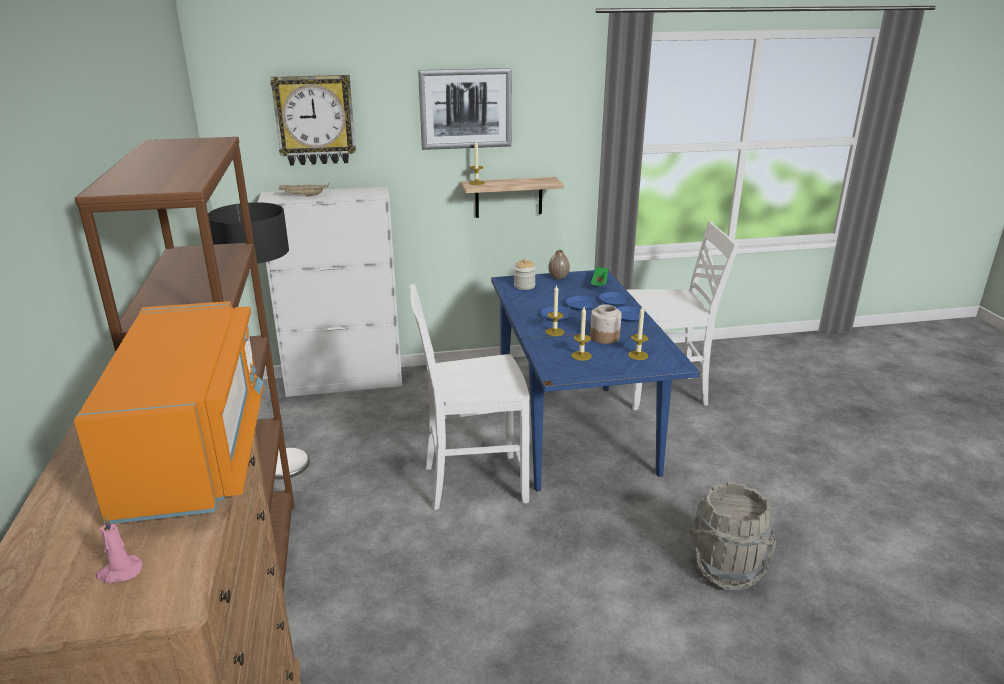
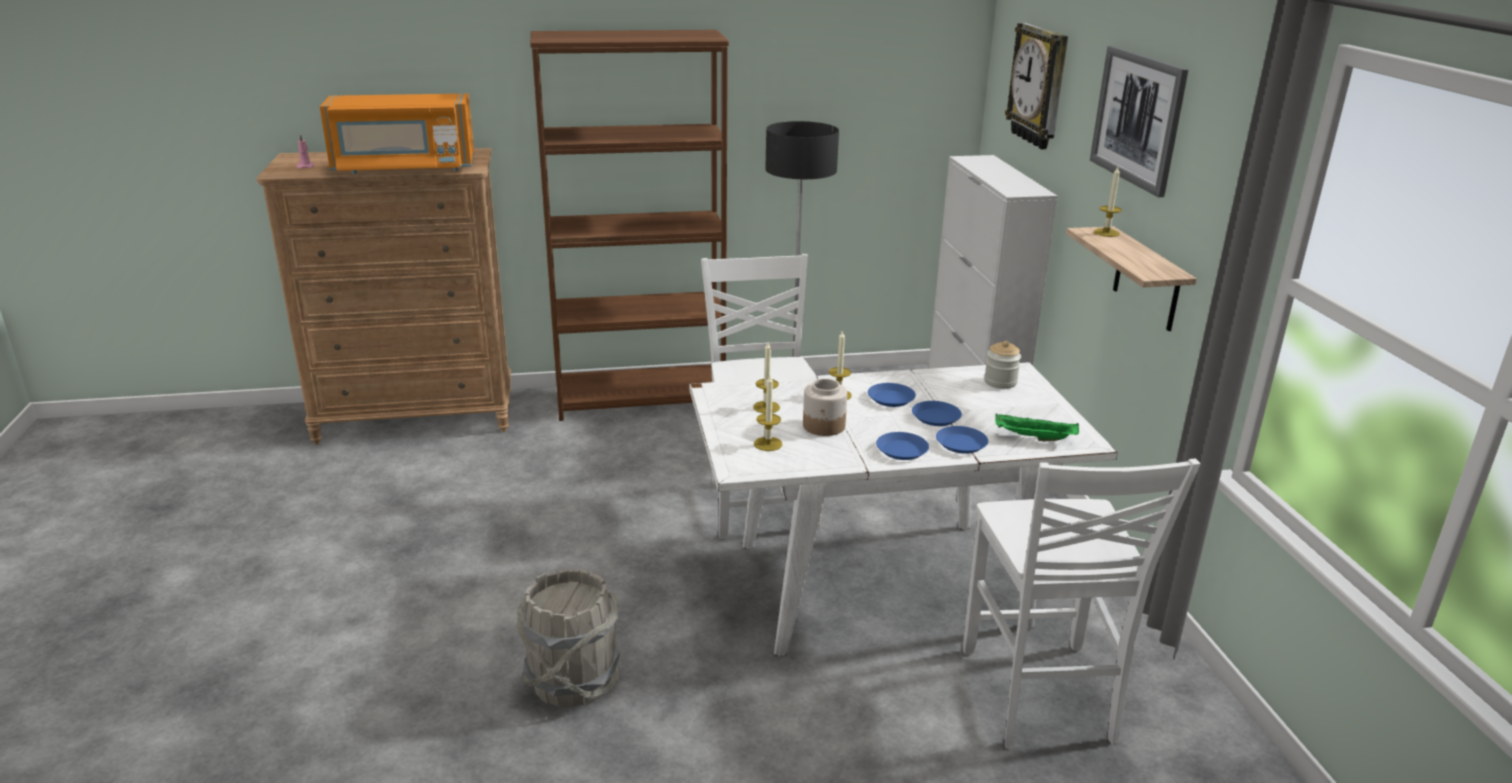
camera: 90 degrees right, 0 degrees up
(303, 196) = (985, 168): beige tray -> none
(558, 277) = (1050, 407): vase -> none
(575, 434) = (877, 585): blue dining table -> white dining table

